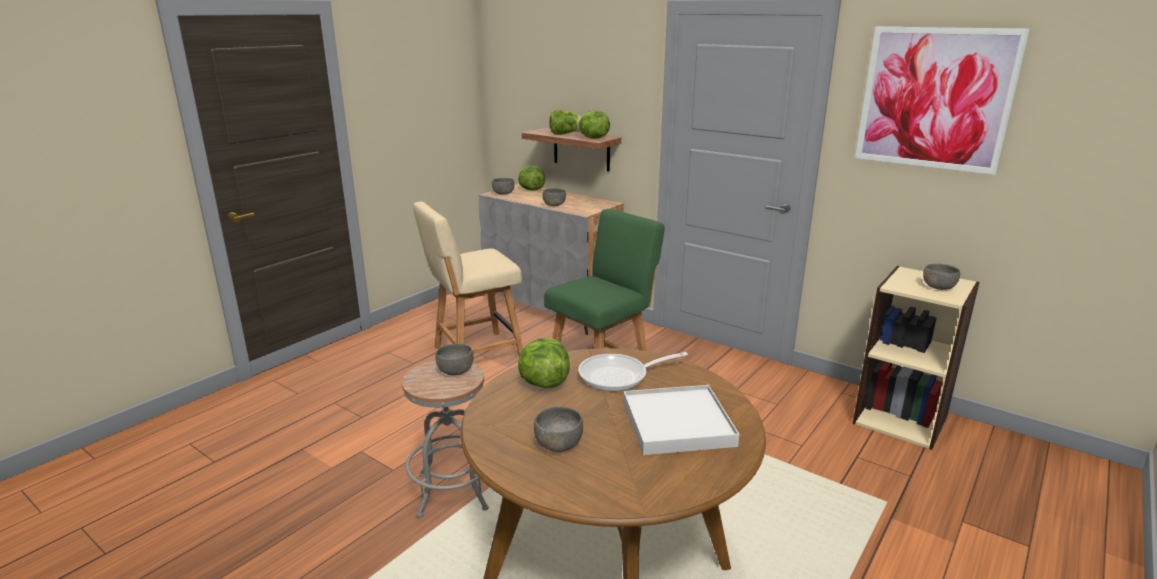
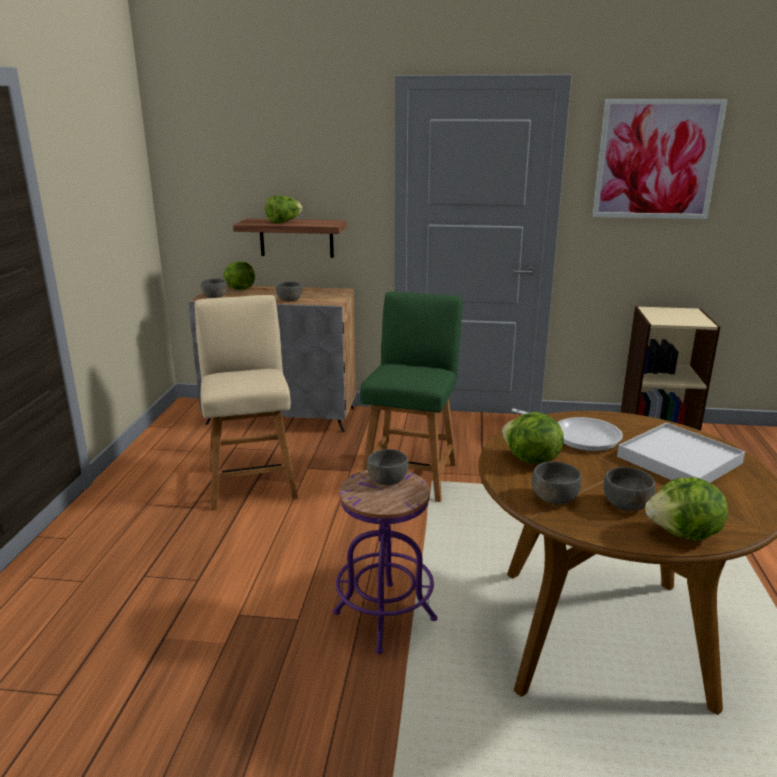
camera: 30 degrees left, 0 degrees up
(453, 491) = (384, 616): grey stool -> purple stool
(474, 355) = (252, 480): beige chair -> beige chair turned 135 degrees clockwise
(592, 138) = (322, 223): lettuce -> lettuce (684, 534)
(619, 376) = (579, 437): frying pan -> frying pan turned 105 degrees counterclockwise
(938, 287) = (684, 316): grey bowl -> grey bowl (554, 498)

